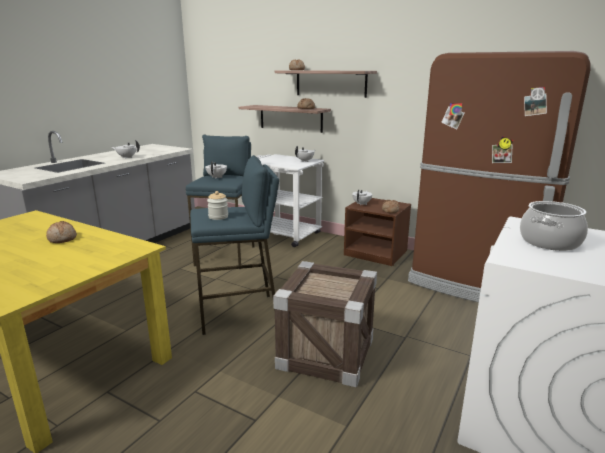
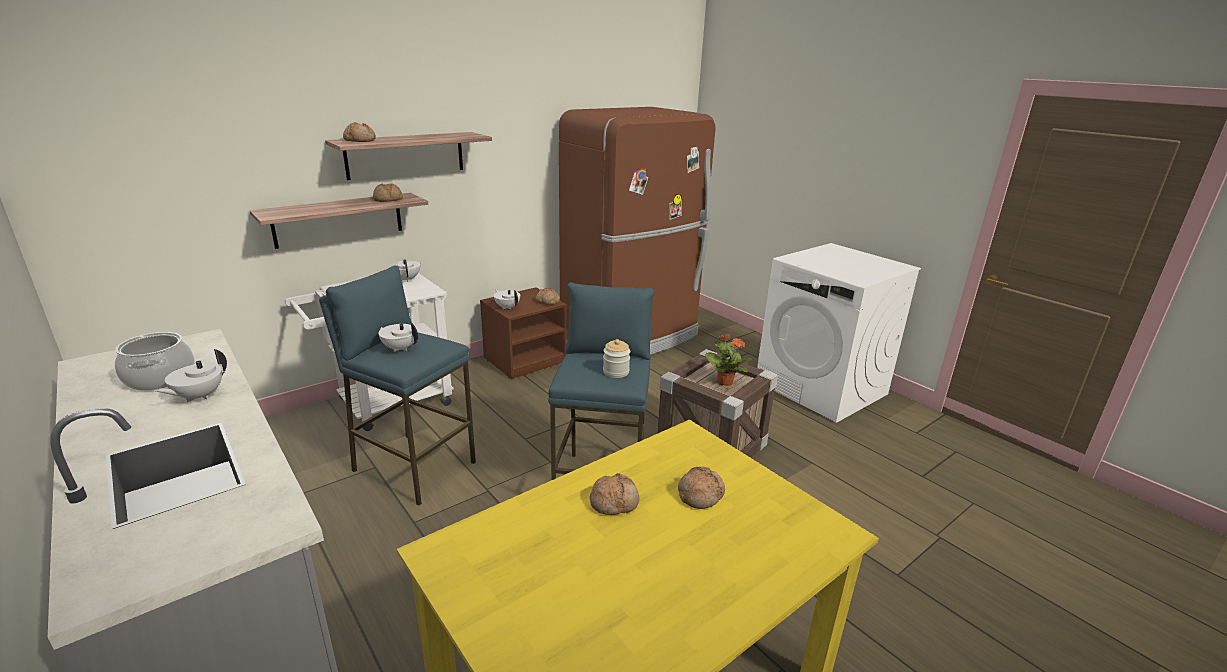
camera: 70 degrees left, 5 degrees up
(66, 257) = (699, 494): none -> bread
(325, 290) = (724, 382): none -> potted plant
(549, 242) = (831, 264): cooking pot -> cooking pot (159, 378)

